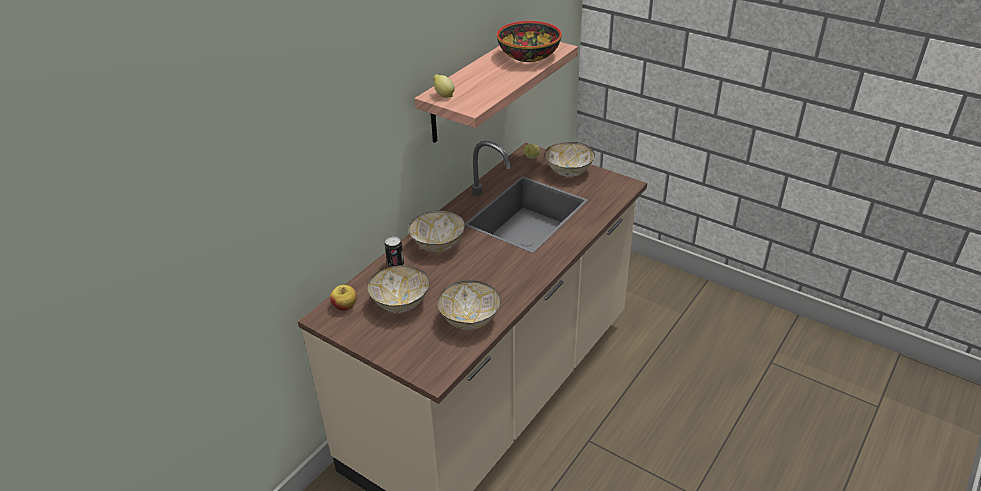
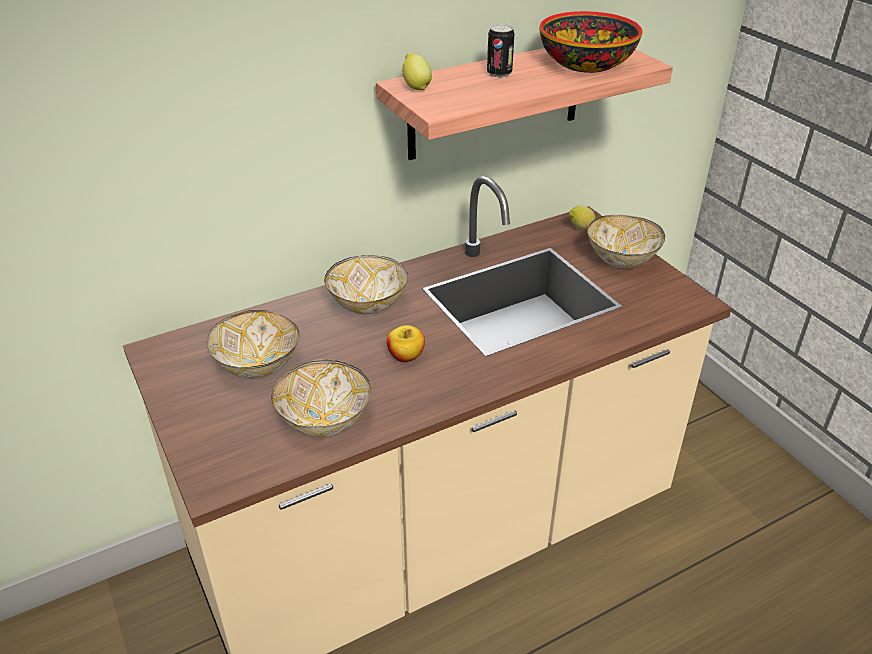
camera: 25 degrees right, 0 degrees up
(345, 306) = (190, 345): apple -> apple (406, 356)
(395, 265) = (294, 313): can -> can (499, 73)

